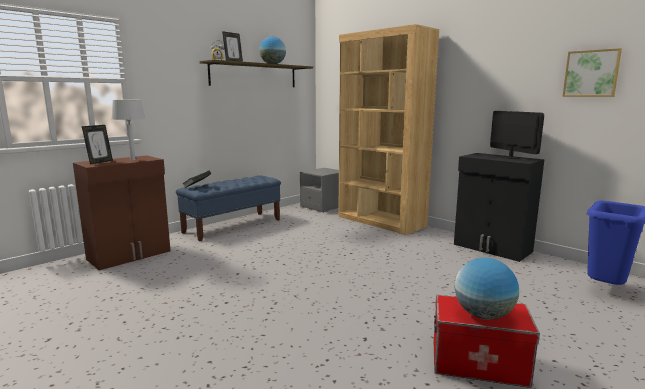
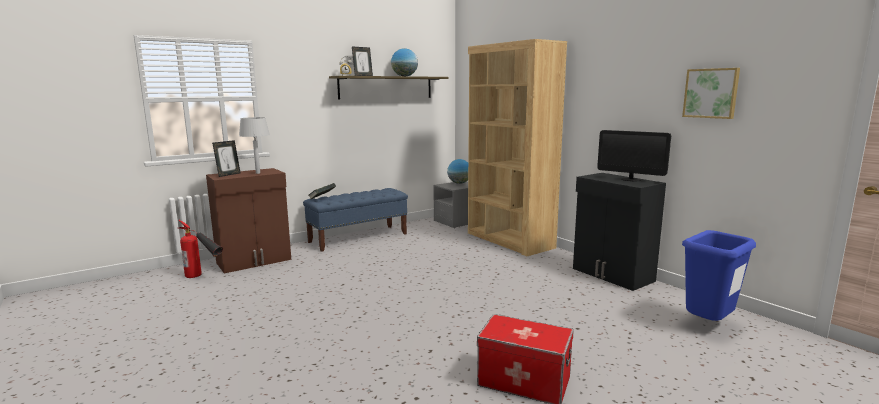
camera: 10 degrees right, 0 degrees up
(76, 276) = (203, 277): none -> fire extinguisher
(483, 315) = (523, 335): globe -> globe (459, 183)
(510, 157) = (630, 179): monitor -> monitor turned 135 degrees clockwise

